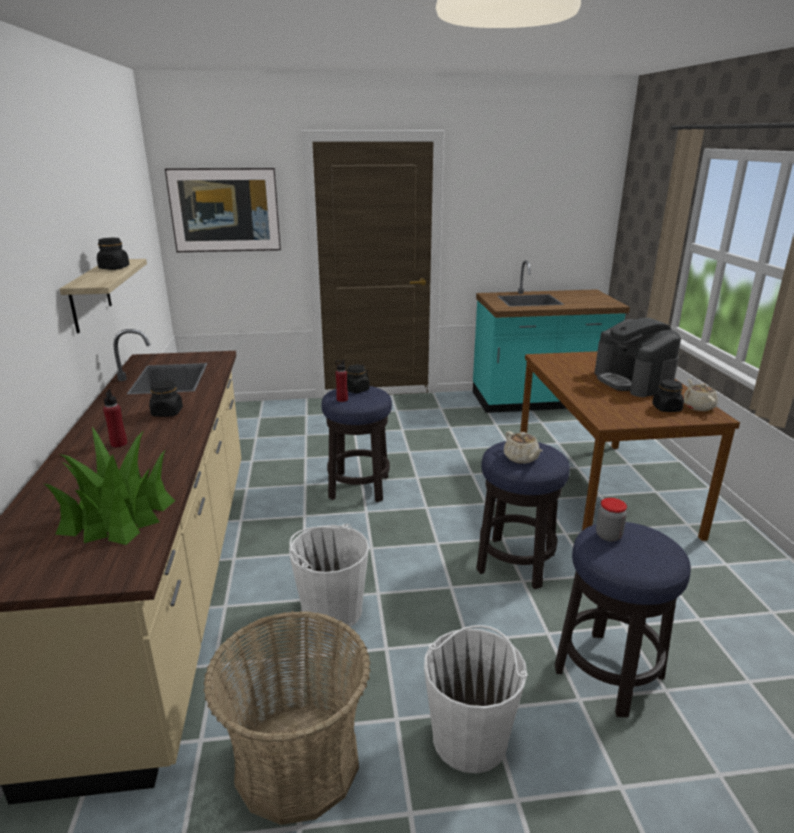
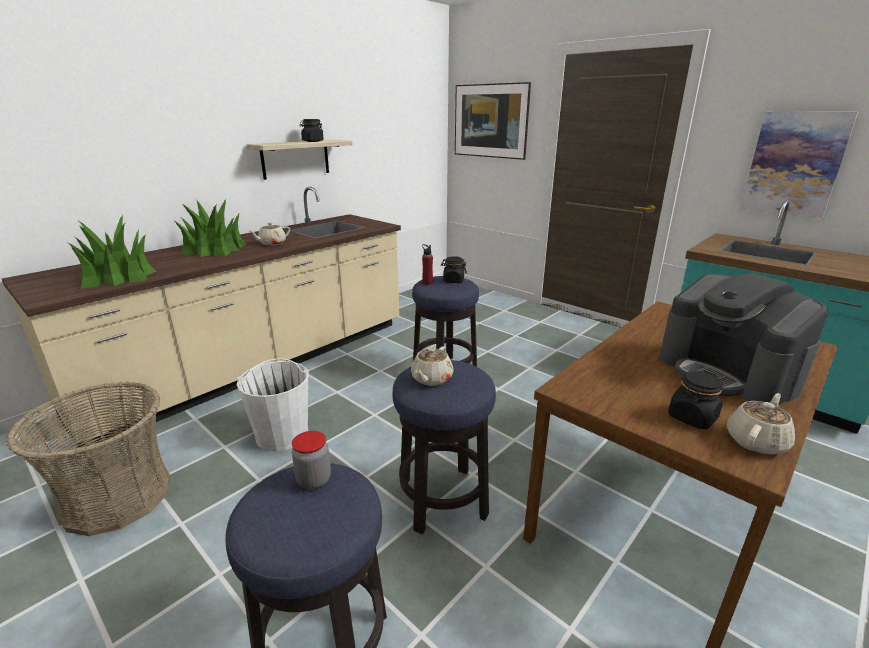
camera: 50 degrees right, 0 degrees up
(119, 444) = (214, 249): red bottle -> potted plant
(167, 413) = (272, 243): black jar -> beige teapot
(470, 737) = (177, 578): white bucket -> none
(518, 233) = (794, 163): none -> picture
(633, 381) = (727, 373): coffee machine -> coffee machine turned 60 degrees counterclockwise

